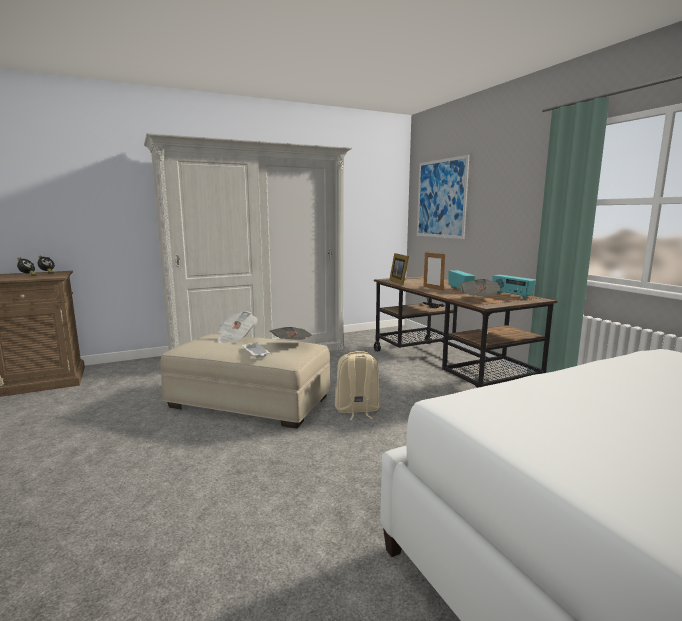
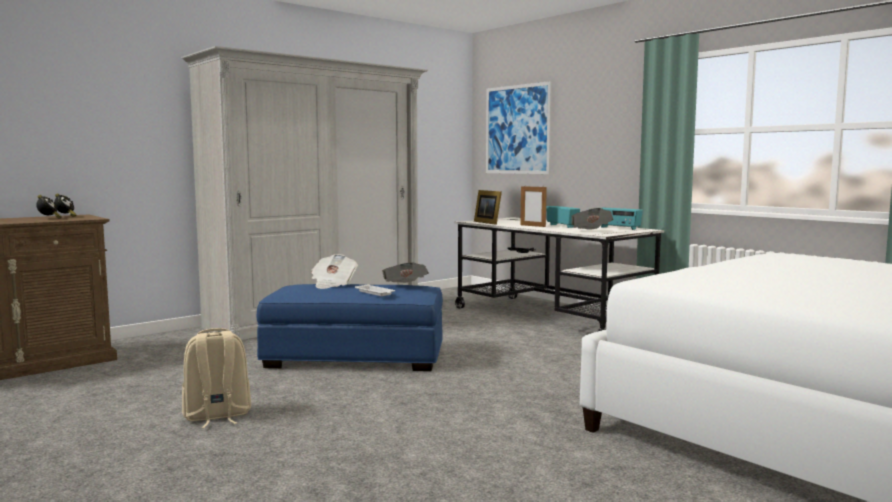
camera: 15 degrees left, 5 degrees down
(249, 401) = (355, 356): beige ottoman -> blue ottoman
(357, 410) = (481, 354): beige backpack -> beige backpack (216, 416)
(448, 369) = (550, 317): brown desk -> white desk

